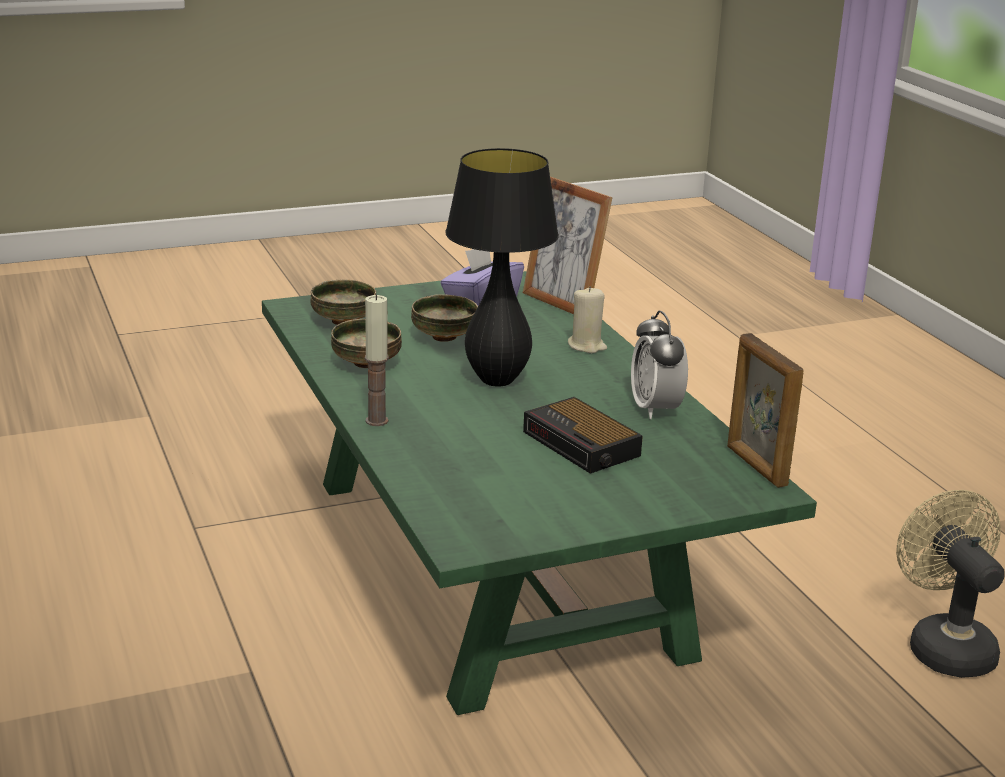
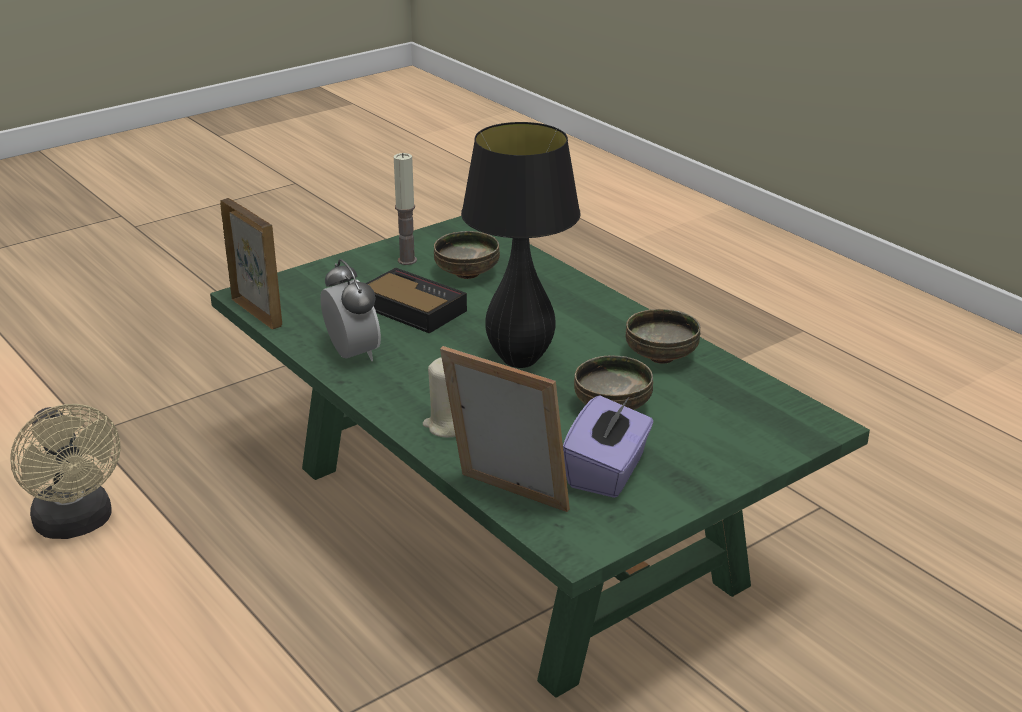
camera: 165 degrees right, 5 degrees up
(343, 321) = (742, 411): bowl -> bowl (468, 274)
(376, 421) = (597, 300): candle -> candle (407, 260)

